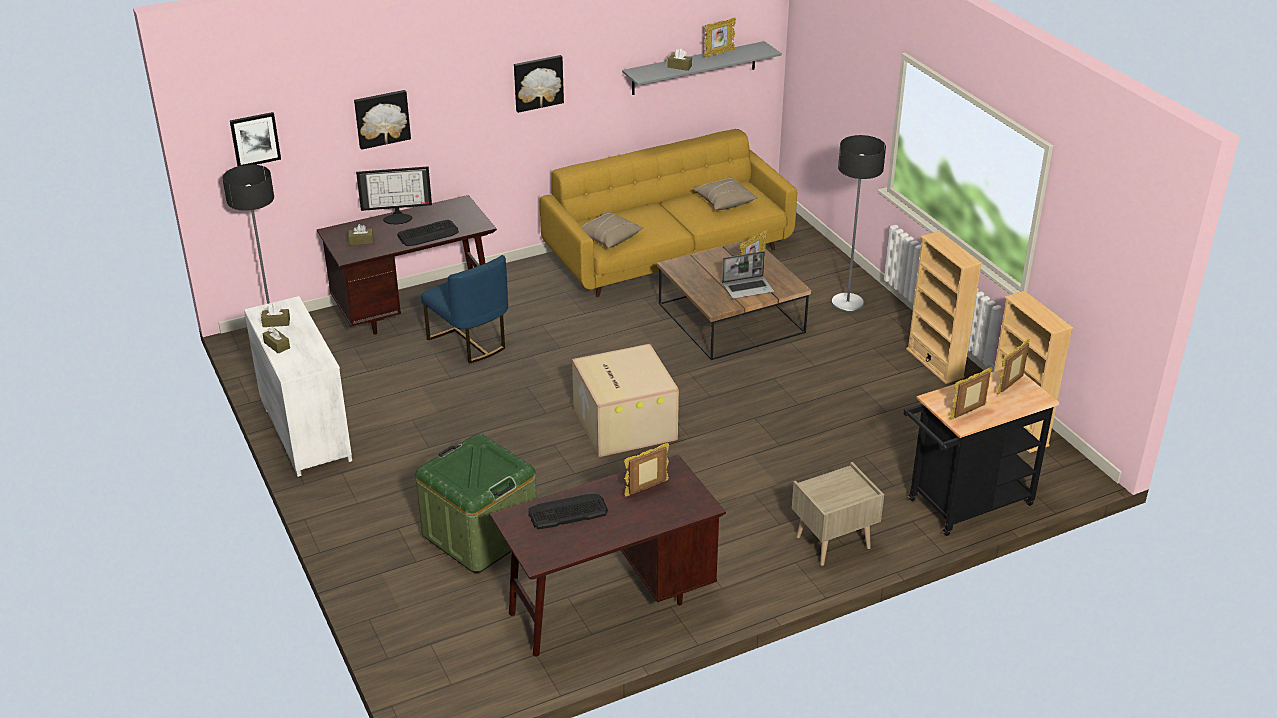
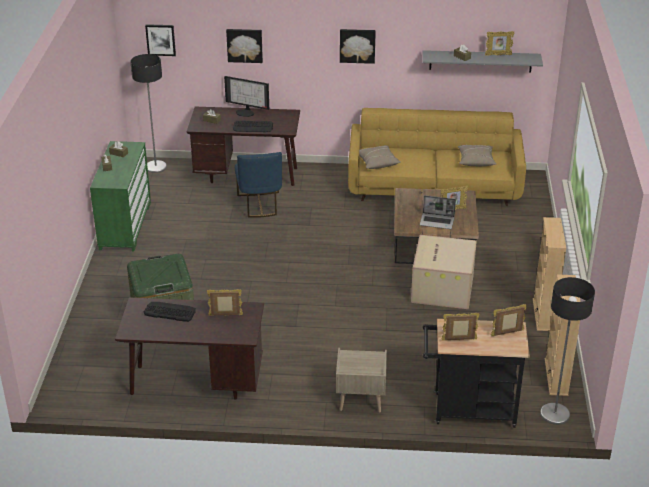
camera: 30 degrees right, 0 degrees up
(304, 430) = (125, 225): white dresser -> green dresser
(623, 423) = (303, 283): cardboard box -> cardboard box (441, 288)
(848, 303) = (522, 256): floor lamp -> floor lamp (555, 414)

